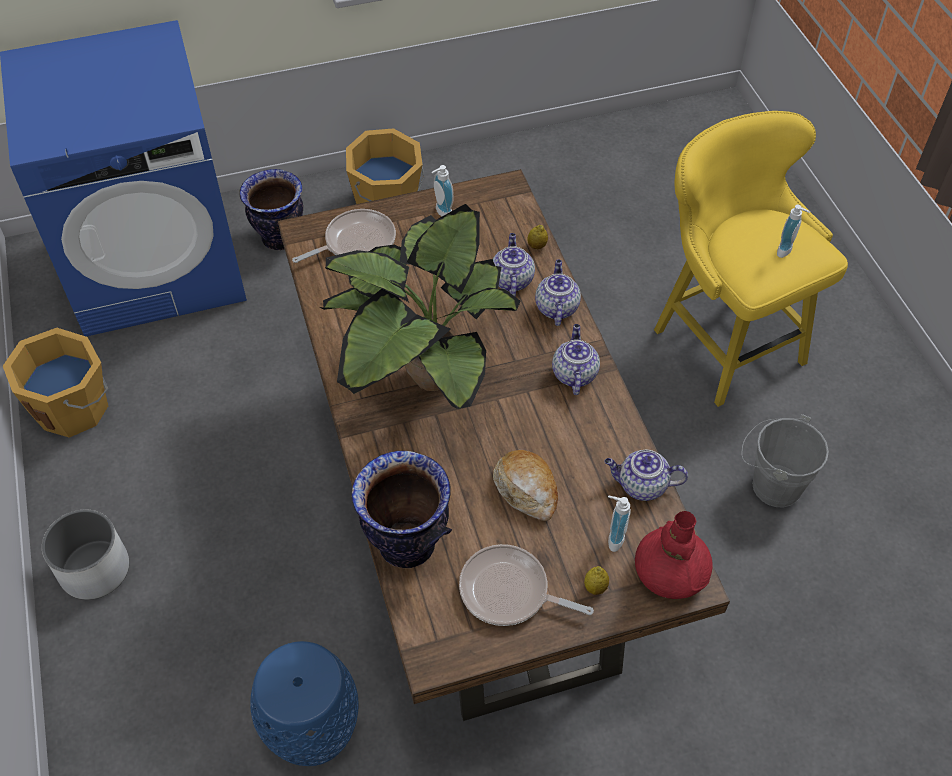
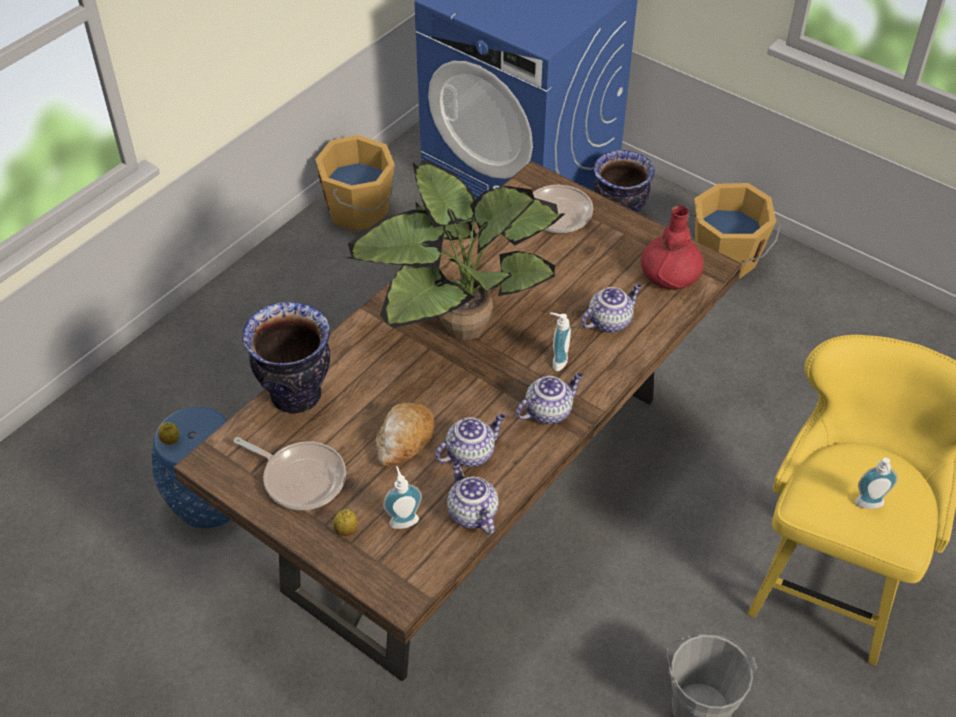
camera: 55 degrees right, 5 degrees down
(95, 570) = (243, 305): white planter -> none
(441, 213) = (637, 243): soap dispenser -> soap dispenser (557, 360)
(509, 592) = (300, 478): frying pan -> frying pan turned 135 degrees clockwise
(537, 246) = (664, 318): lemon -> lemon (170, 440)
(556, 307) = (609, 364): teapot -> teapot (471, 453)
(669, 572) = (399, 574): red vase -> red vase (669, 274)

